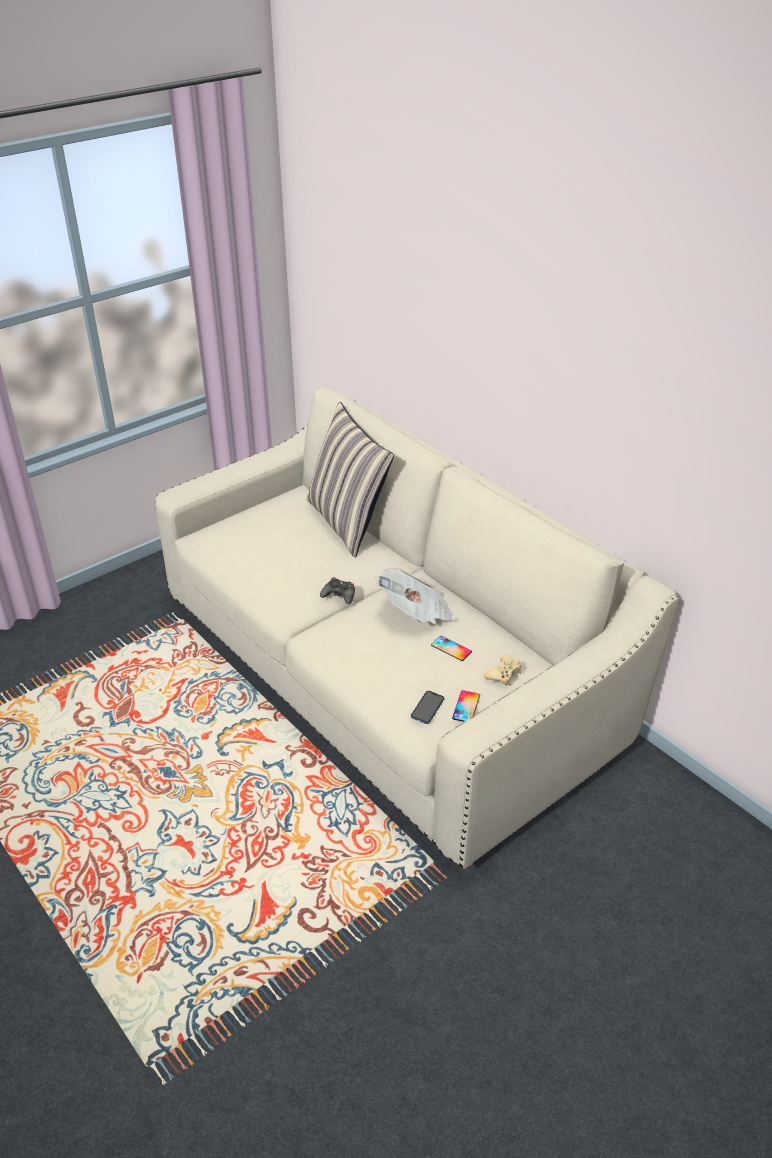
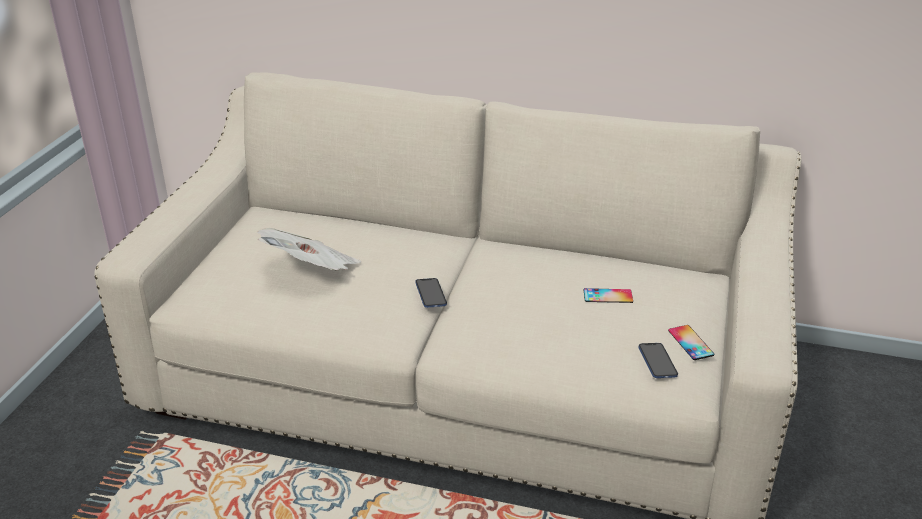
camera: 35 degrees left, 5 degrees down
(339, 595) = (430, 294): black game controller -> phone
(348, 523) = (355, 222): pillow -> none
(416, 613) = (533, 278): newspaper -> newspaper (312, 271)
(503, 674) = (684, 298): beige game controller -> none

